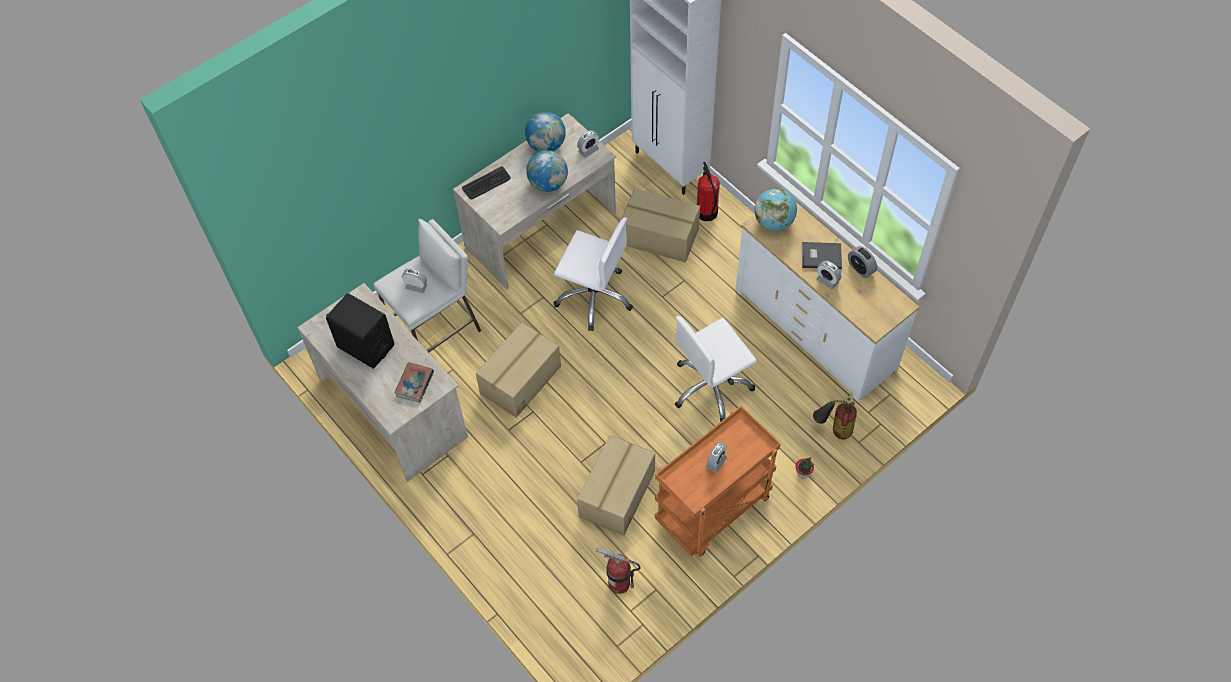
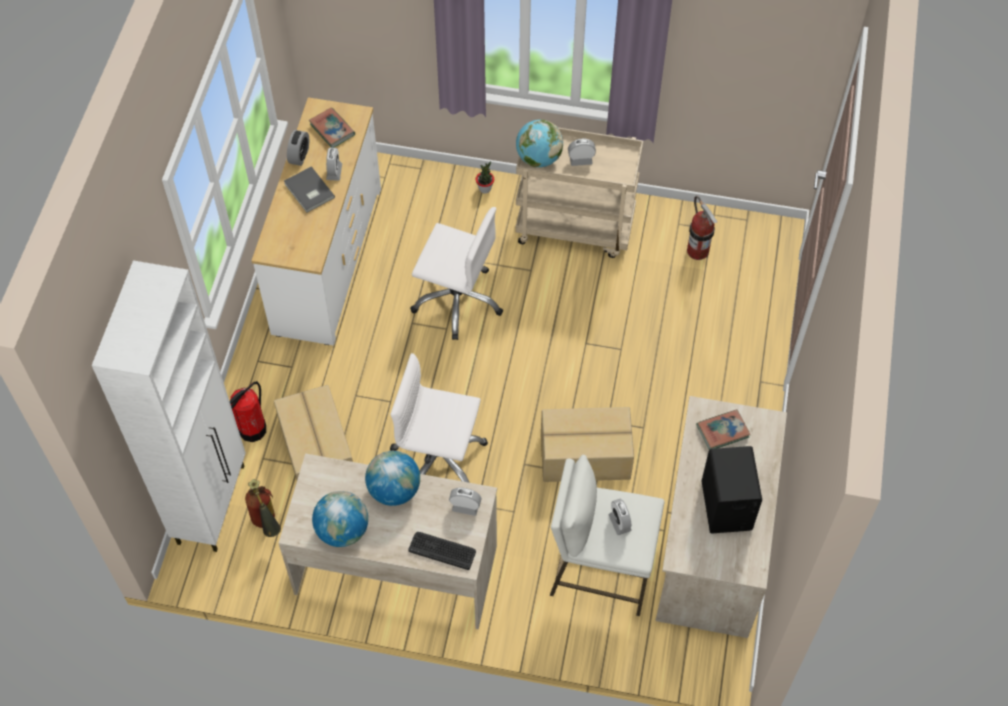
camera: 130 degrees left, 0 degrees up
(588, 150) = (318, 484): alarm clock -> alarm clock (465, 507)
(594, 296) = (439, 459): white office chair -> white office chair turned 60 degrees counterclockwise
(616, 494) = (625, 303): cardboard box -> none
(713, 511) = (576, 227): orange cart -> beige cart
(774, 222) = (297, 247): globe -> globe (538, 158)
(833, 430) = (424, 190): fire extinguisher -> fire extinguisher (267, 526)
(871, 303) = (332, 130): none -> book

